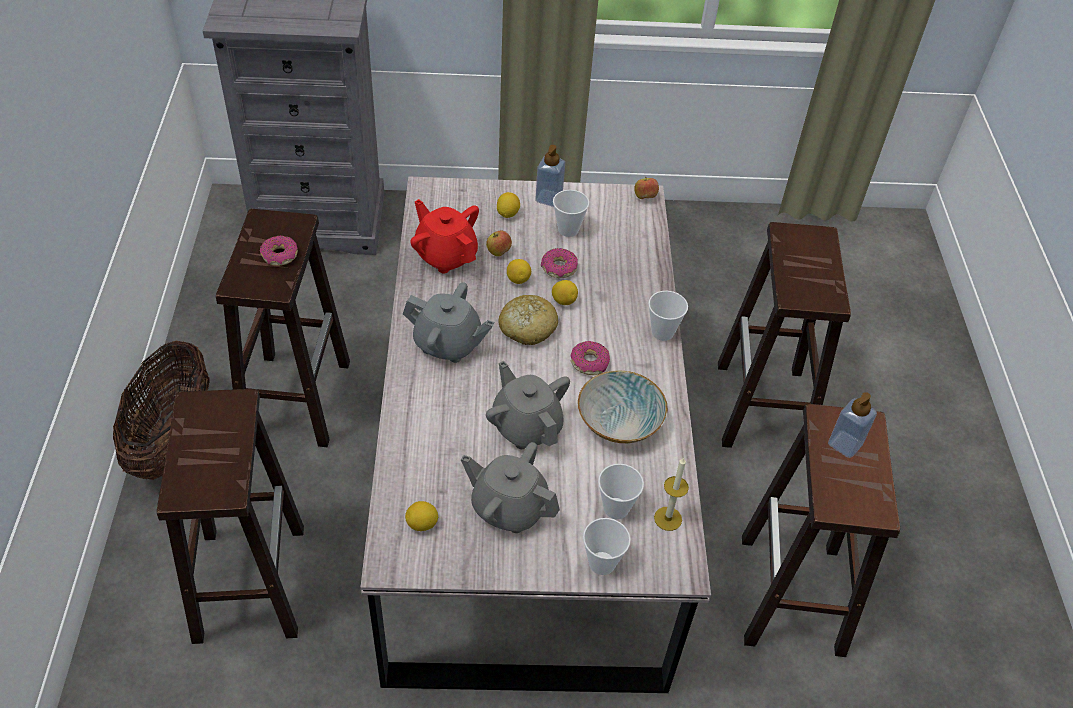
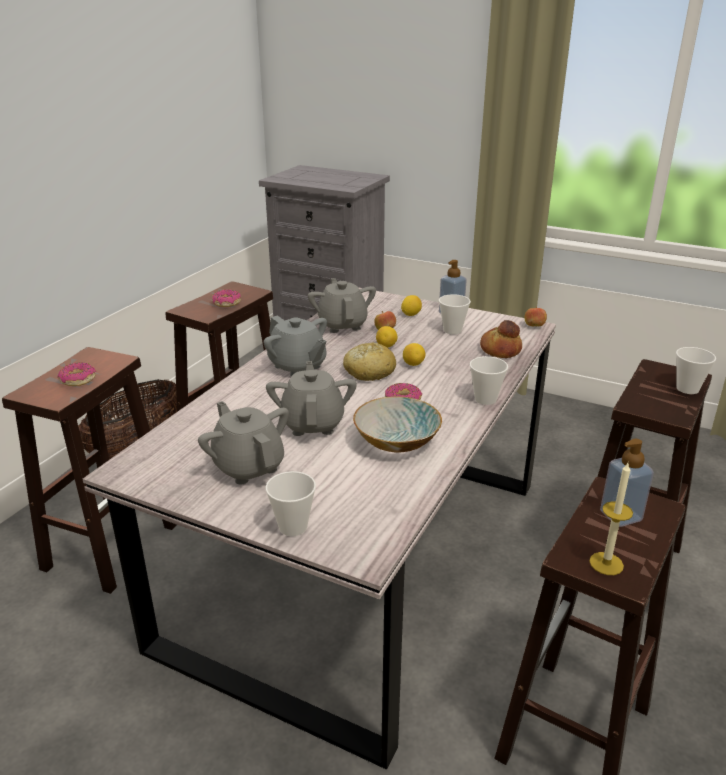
camera: 30 degrees right, 20 degrees down
(422, 524) = (169, 456): lemon -> none
(446, 255) = (342, 325): red teapot -> grey teapot
(559, 268) = (425, 347): donut -> donut (78, 380)
(616, 508) = (341, 494): cup -> cup (687, 389)
(633, 249) = (500, 350): none -> bread
(668, 518) = (385, 515): candle -> candle (606, 563)

